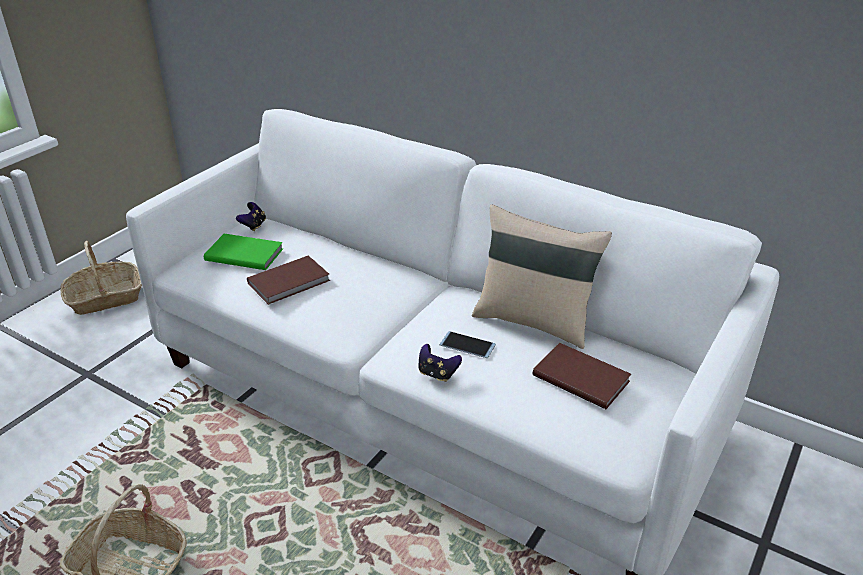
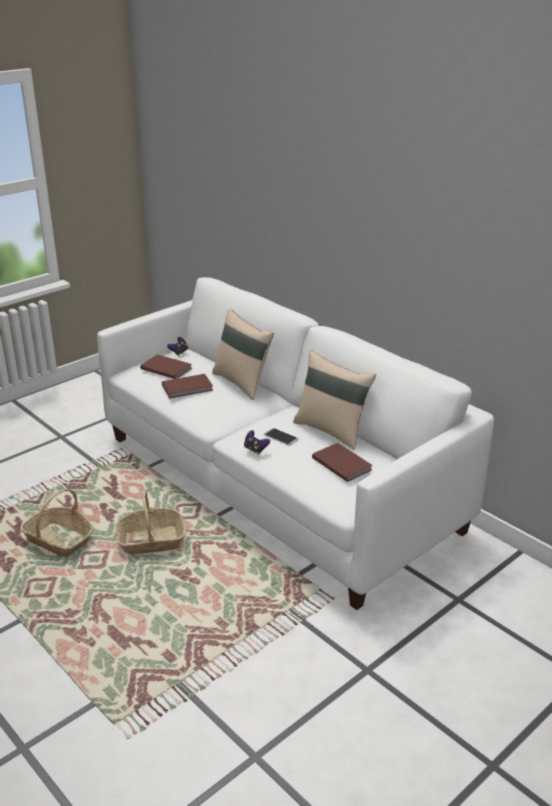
camera: 15 degrees right, 5 degrees down
(105, 298) = (84, 394): basket -> basket (151, 541)
(244, 254) = (166, 368): green book -> brown book
(367, 261) = (242, 383): none -> beige pillow

